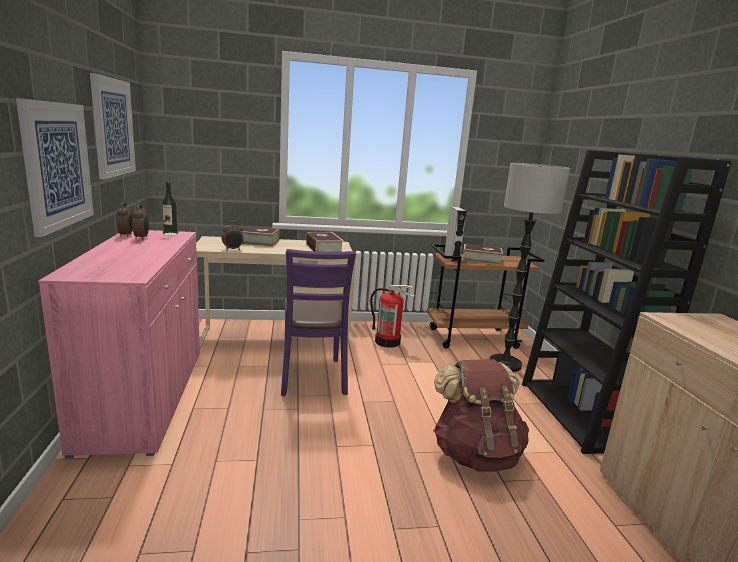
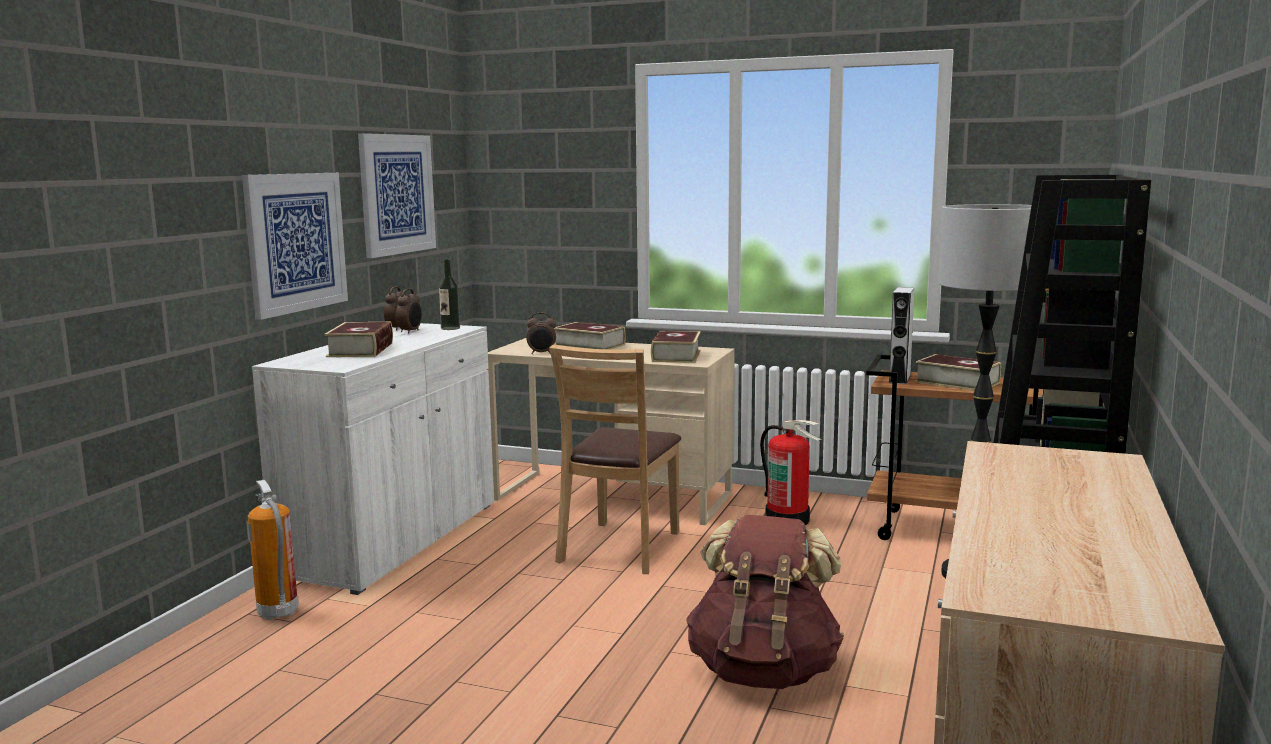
camera: 30 degrees right, 5 degrees down
(94, 491) = (279, 613): none -> fire extinguisher
(125, 257) = (360, 350): none -> book
(145, 397) = (394, 540): pink cabinet -> white cabinet
(312, 377) = (620, 548): purple chair -> brown chair

